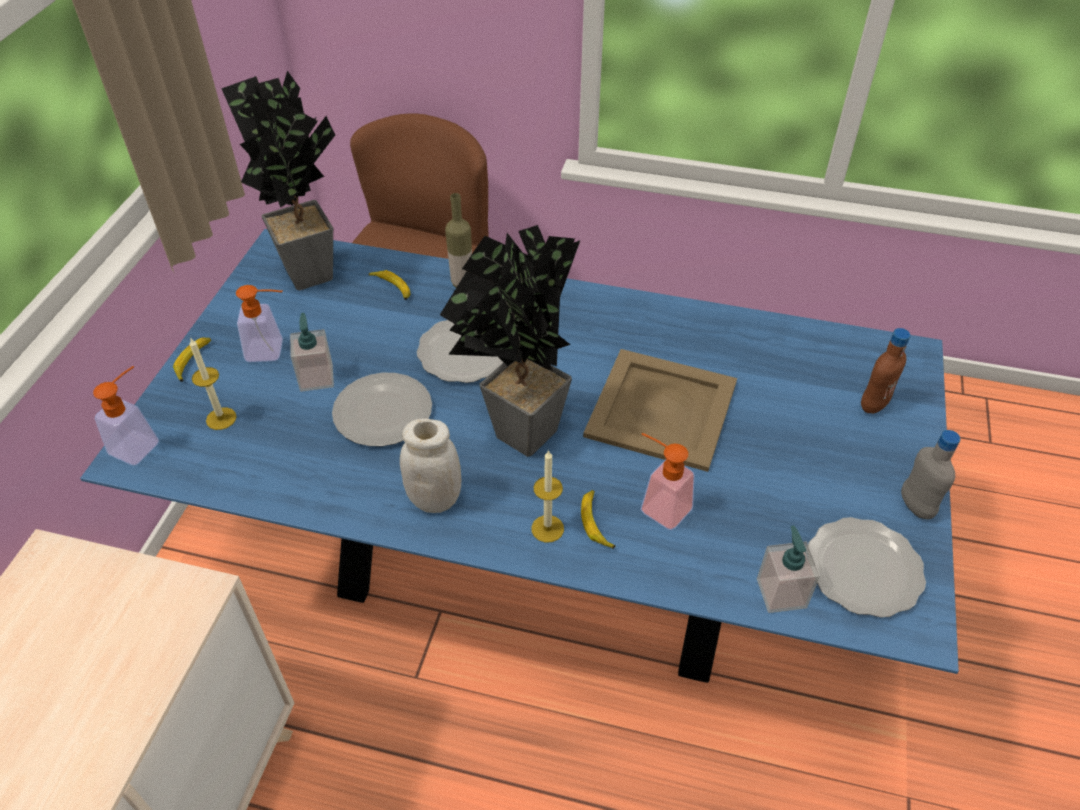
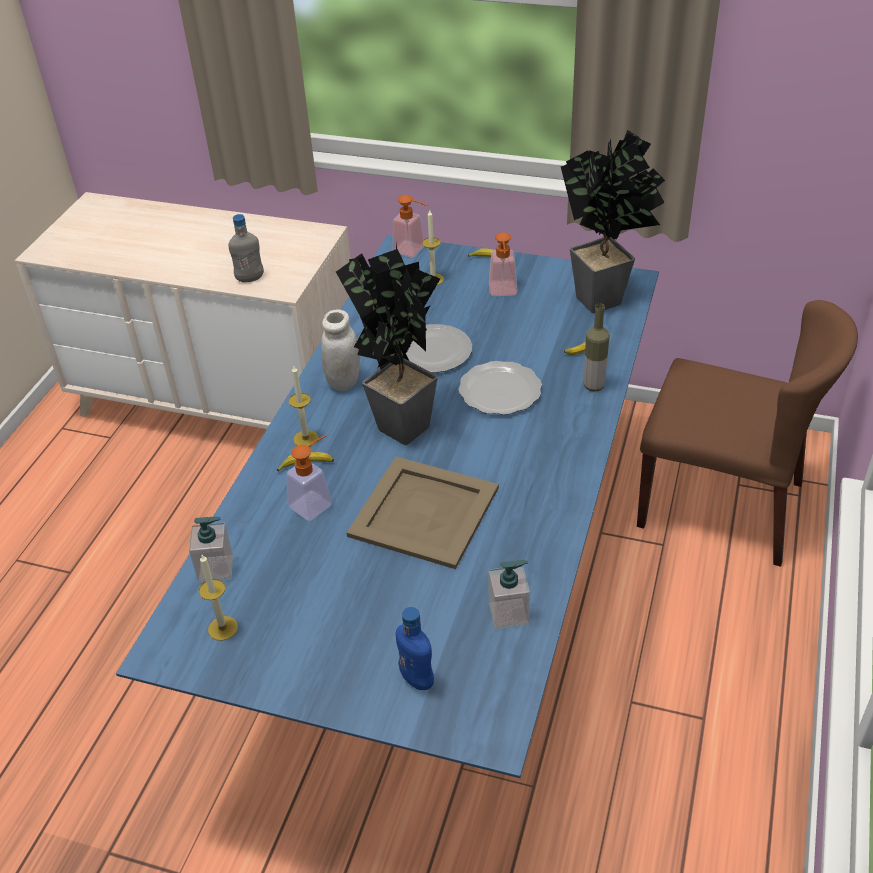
camera: 95 degrees right, 5 degrees down
(316, 377) = (472, 316): soap dispenser -> soap dispenser (509, 613)
(864, 571) = (223, 628): plate -> candle
(873, 405) = (417, 679): brown bottle -> blue bottle
(915, 506) = (282, 684): grey bottle -> grey bottle (250, 278)

